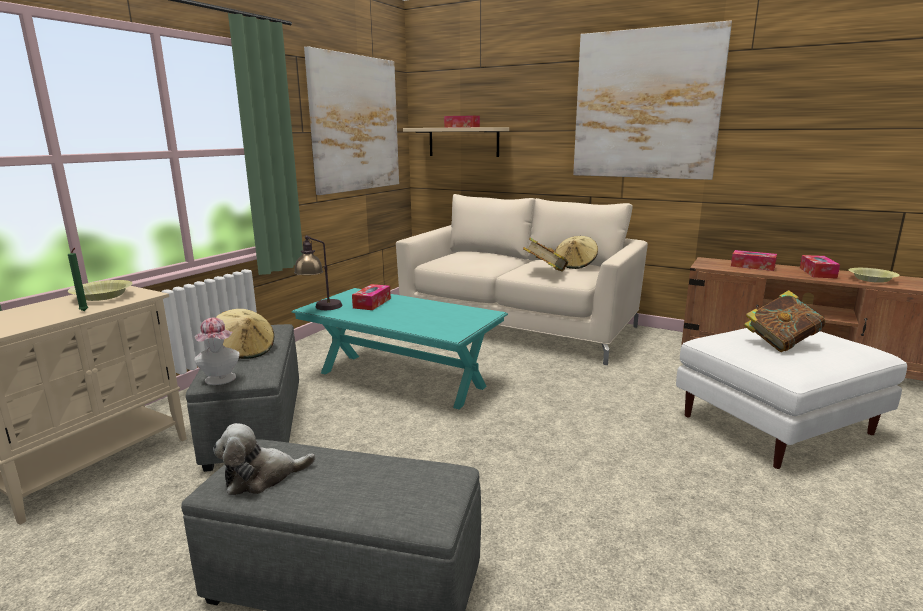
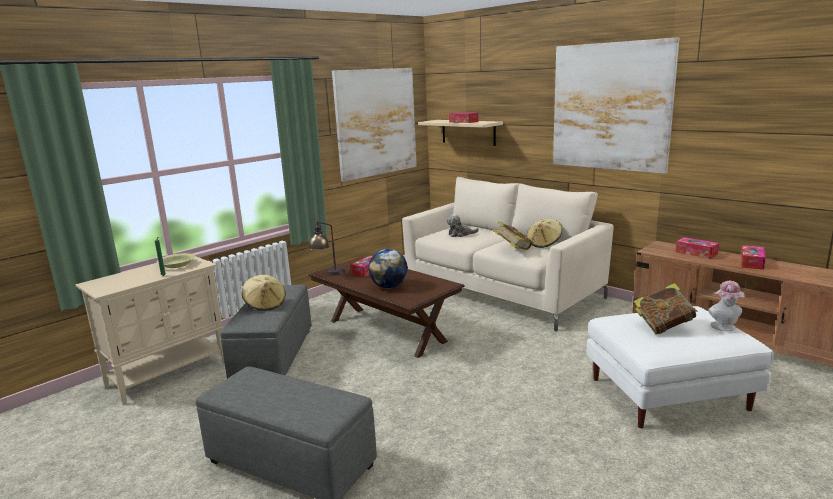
camera: 15 degrees right, 0 degrees up
(220, 380) = (242, 325): hat -> hat (725, 327)
(262, 477) = (241, 389): plush toy -> plush toy (460, 234)
(401, 379) = (386, 331): turquoise coffee table -> brown coffee table
(412, 319) = (388, 287): none -> globe
(871, 280) = (796, 273): yellow bowl -> none

